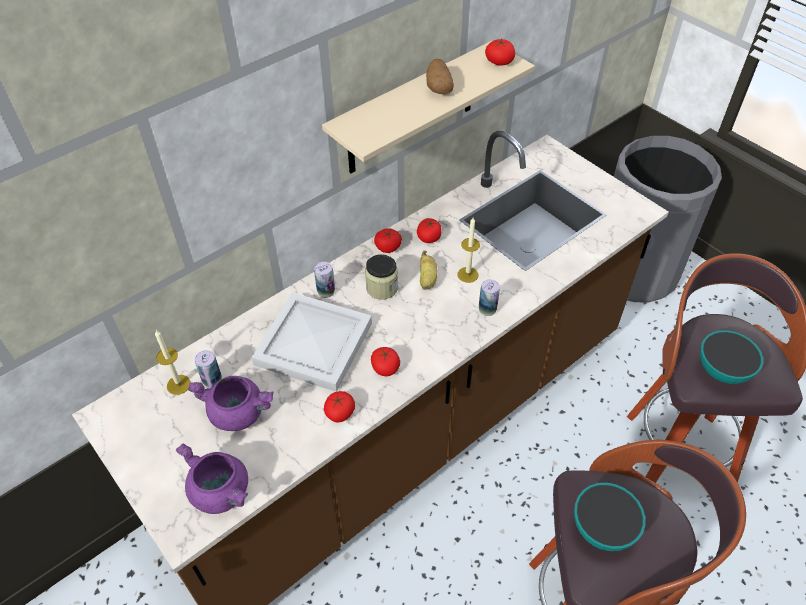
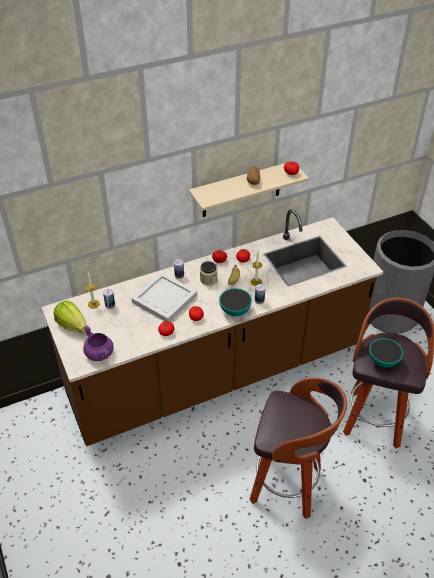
camera: 15 degrees right, 5 degrees down
(147, 441) = (72, 325): none -> lettuce
(239, 413) = (118, 322): purple cooking pot -> none
(602, 529) = (282, 418): bowl -> bowl (235, 311)

